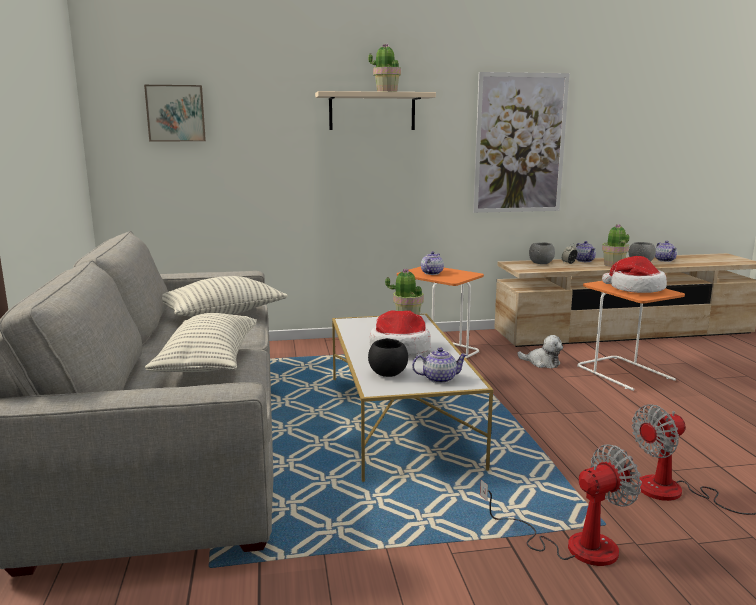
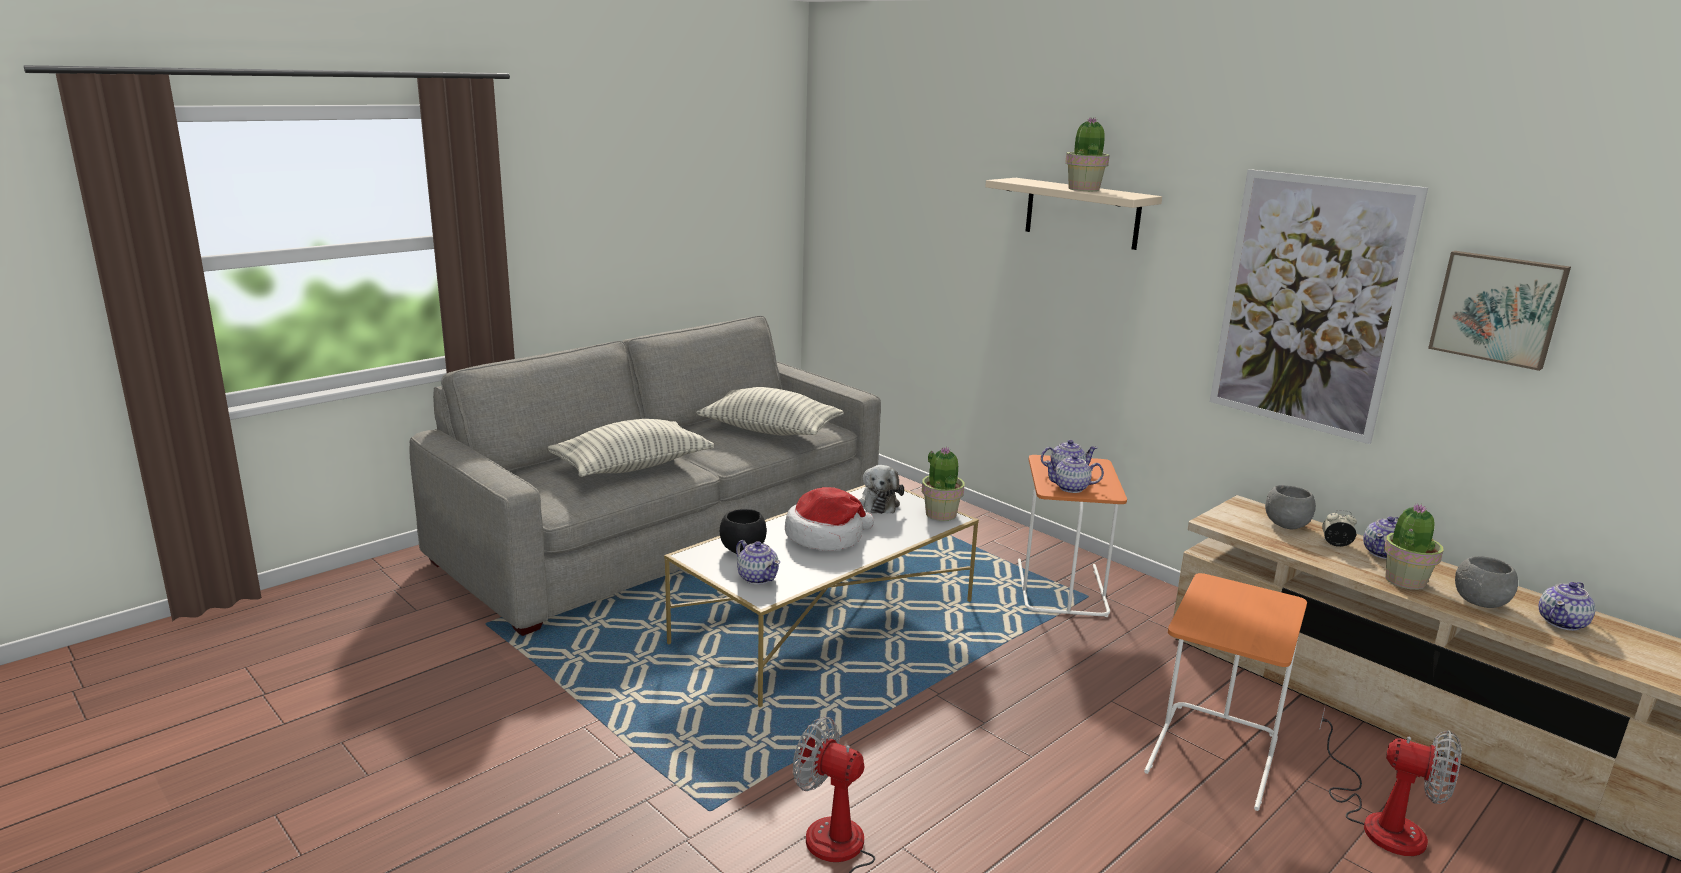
camera: 55 degrees right, 5 degrees up
(176, 113) = (876, 186): picture -> picture (1498, 308)
(455, 277) = (1071, 488): none -> teapot
(542, 363) = (1142, 673): plush toy -> plush toy (878, 503)
(573, 545) = (650, 795): fan -> fan (1380, 820)
(635, 289) = (1237, 617): hat -> none

